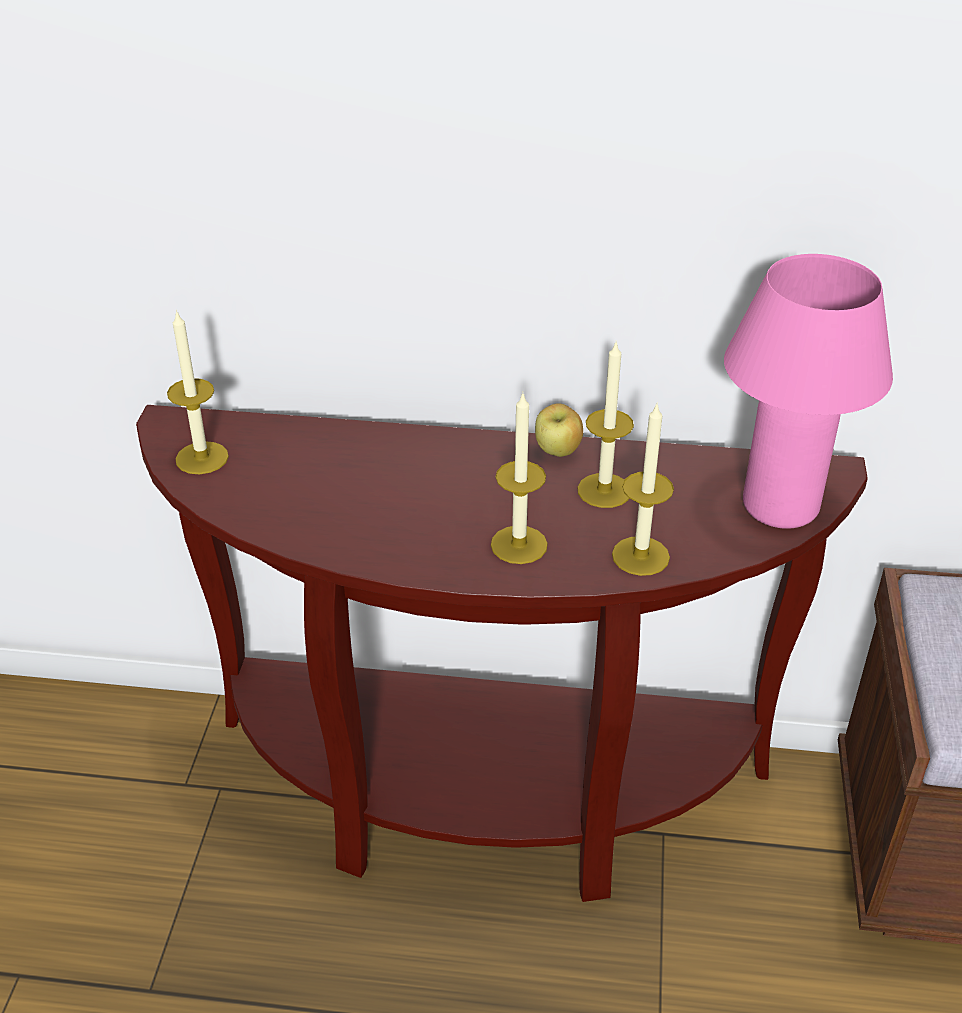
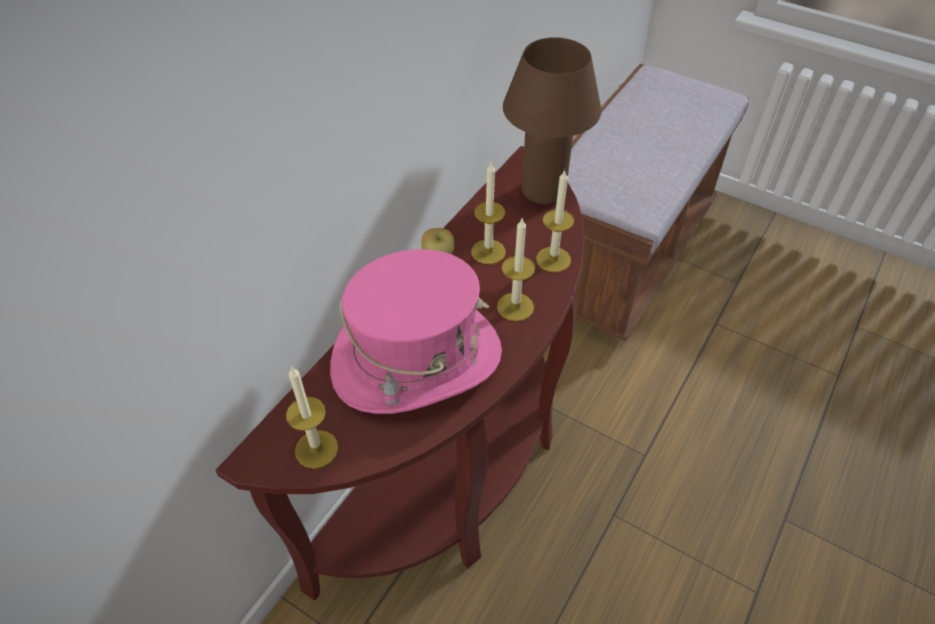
camera: 65 degrees left, 10 degrees up
(370, 488) = (417, 360): none -> pink hat
(780, 507) = (543, 191): pink table lamp -> brown table lamp

